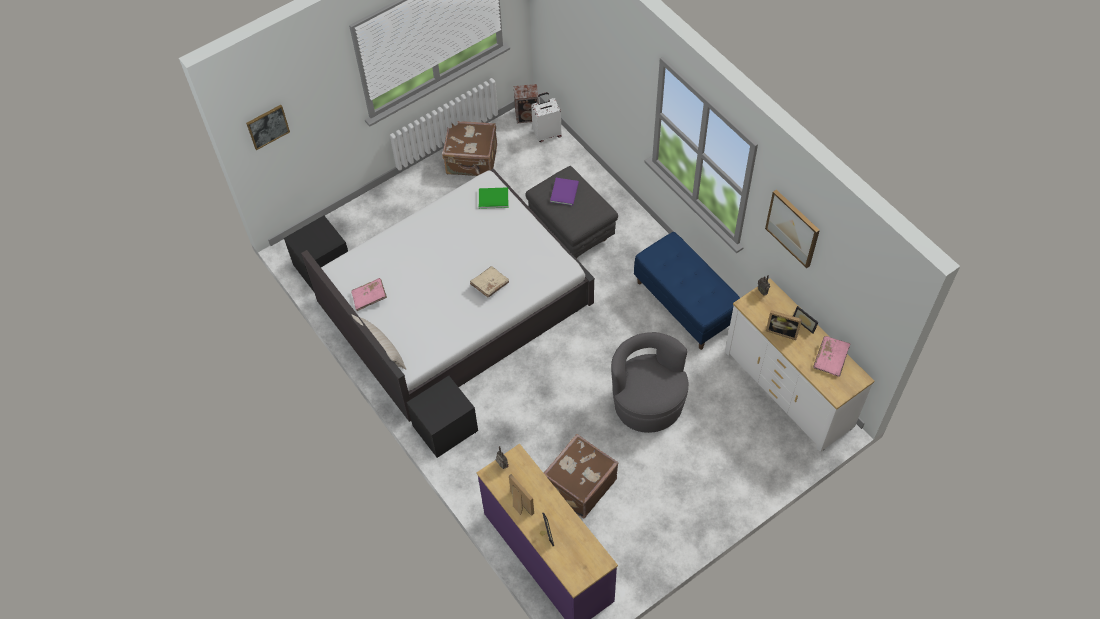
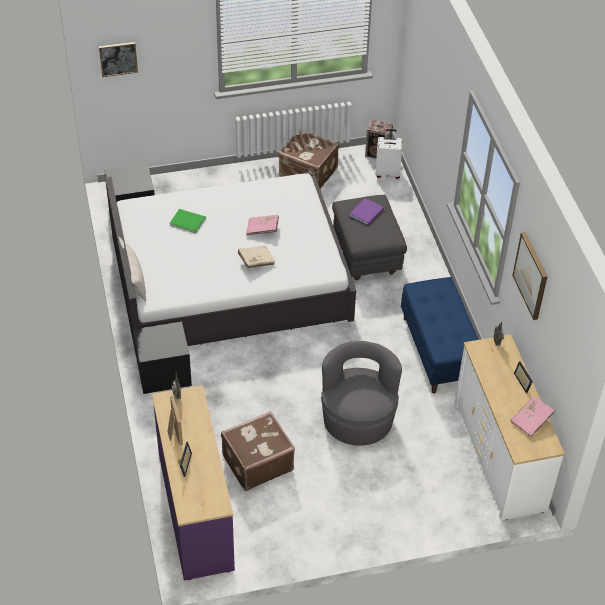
camera: 20 degrees right, 10 degrees down
(369, 297) = (147, 236): pink book -> pink book (262, 229)
(492, 198) = (298, 195): green book -> green book (187, 221)
(782, 331) = (497, 381): picture frame -> none

